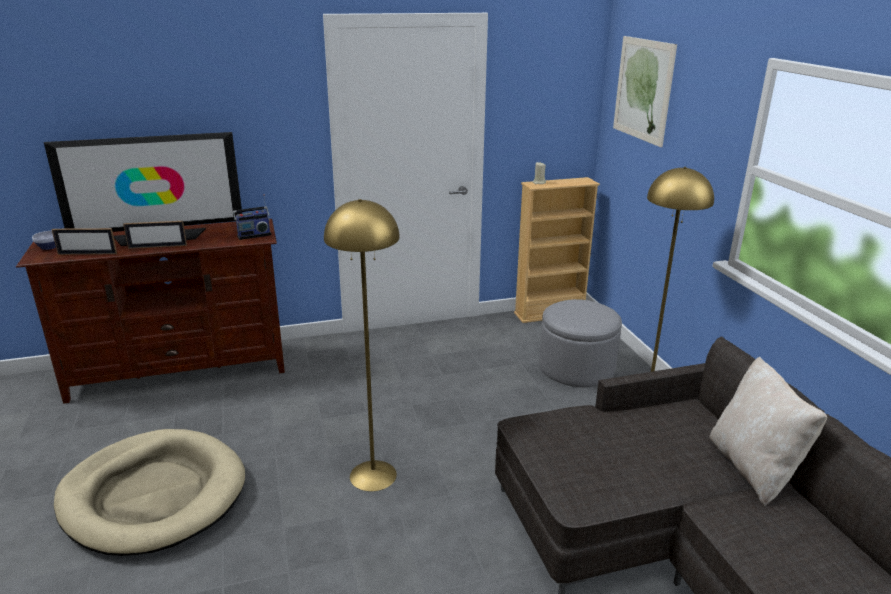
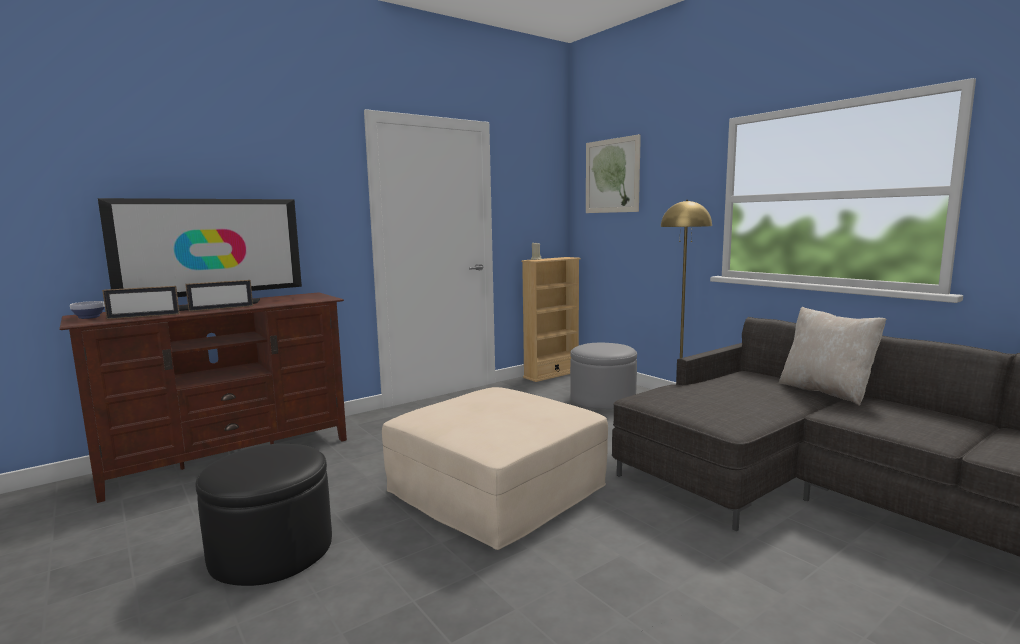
camera: 20 degrees left, 15 degrees down
(153, 495) = (271, 550): beige dog bed -> black ottoman
(253, 235) = (315, 298): radio -> none
(373, 475) = (496, 489): yellow floor lamp -> beige ottoman

